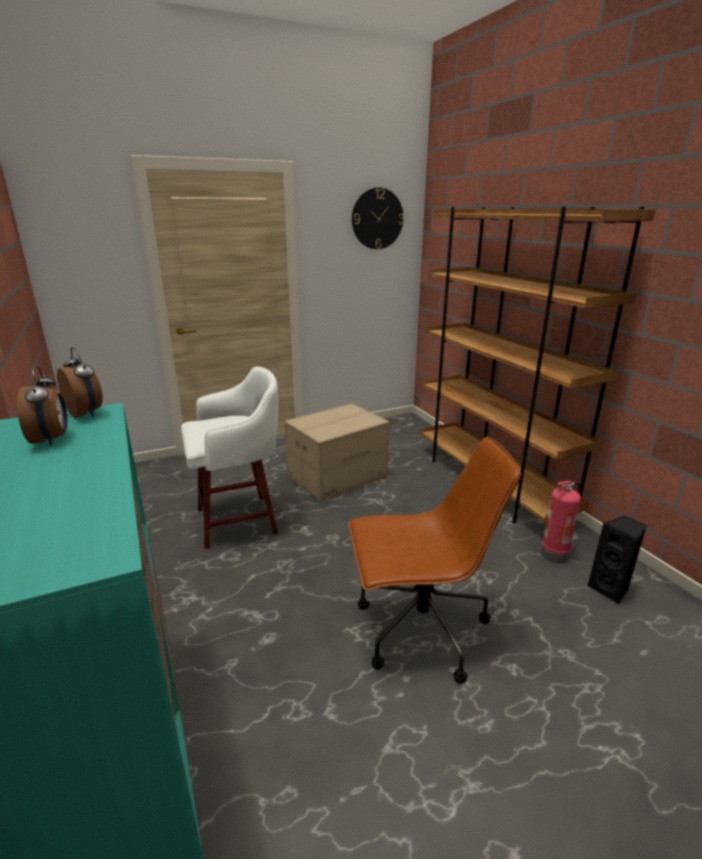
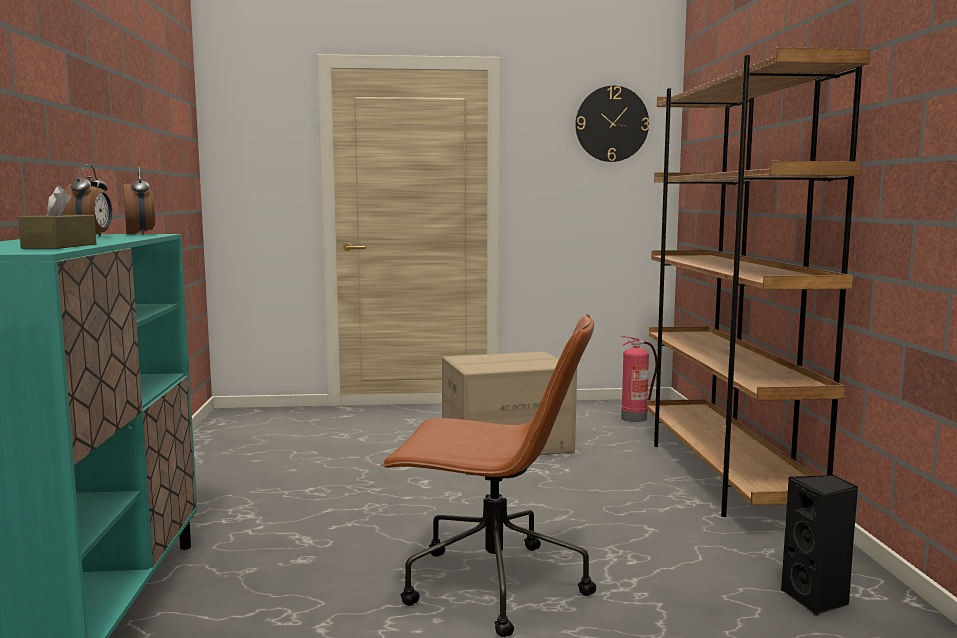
camera: 20 degrees right, 15 degrees down
(89, 511) = (60, 246): none -> brown tissue box
(240, 520) = (353, 465): white stool -> none
(555, 553) = (760, 553): fire extinguisher -> fire extinguisher (635, 418)

